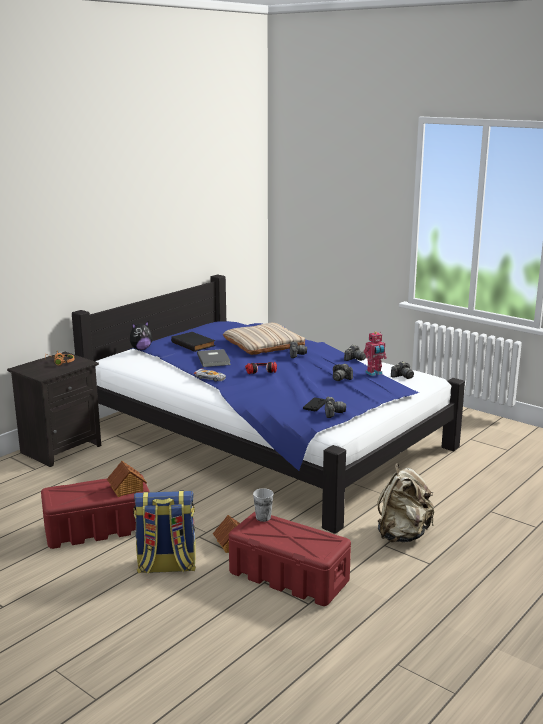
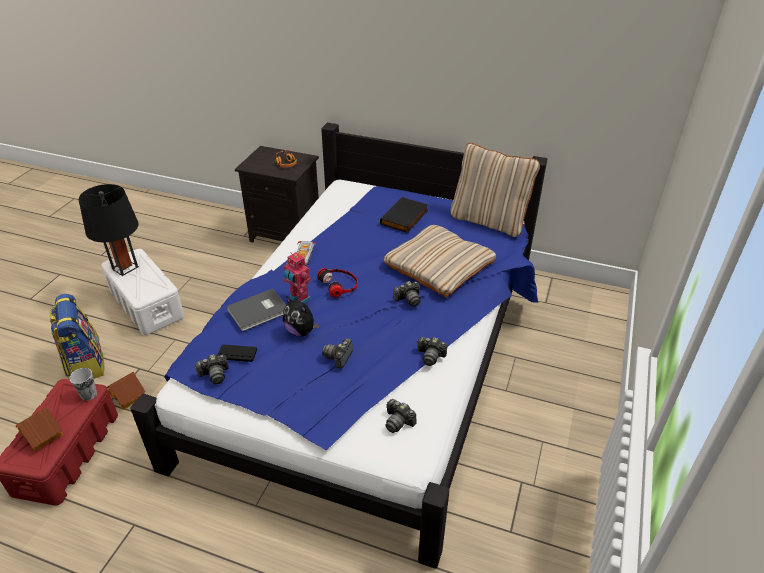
camera: 70 degrees right, 20 degrees up
(74, 496) = (125, 268): none -> black table lamp
(97, 528) = (146, 304): red storage box -> white storage box
(127, 489) = (142, 291): toy house -> toy house (41, 434)
(141, 349) = (371, 192): plush toy -> plush toy (301, 331)
(214, 359) = (360, 244): grey book -> grey book (259, 311)
(225, 326) = (489, 221): none -> beige pillow
(374, 373) = (376, 386): toy robot -> toy robot (299, 299)
(402, 535) = (159, 539): beige backpack -> none

